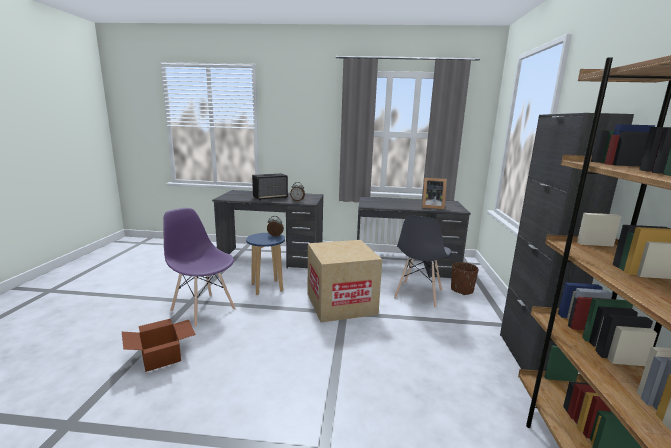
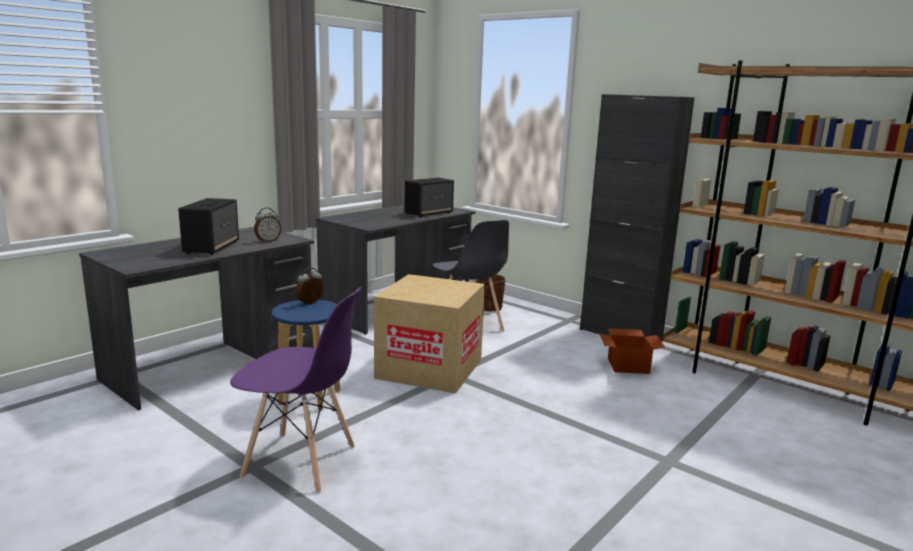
camera: 55 degrees left, 0 degrees up
(162, 357) = (402, 523): cardboard box -> cardboard box (628, 365)
(203, 309) = (300, 462): purple chair -> purple chair turned 150 degrees counterclockwise
(431, 207) = (429, 213): picture frame -> speaker

